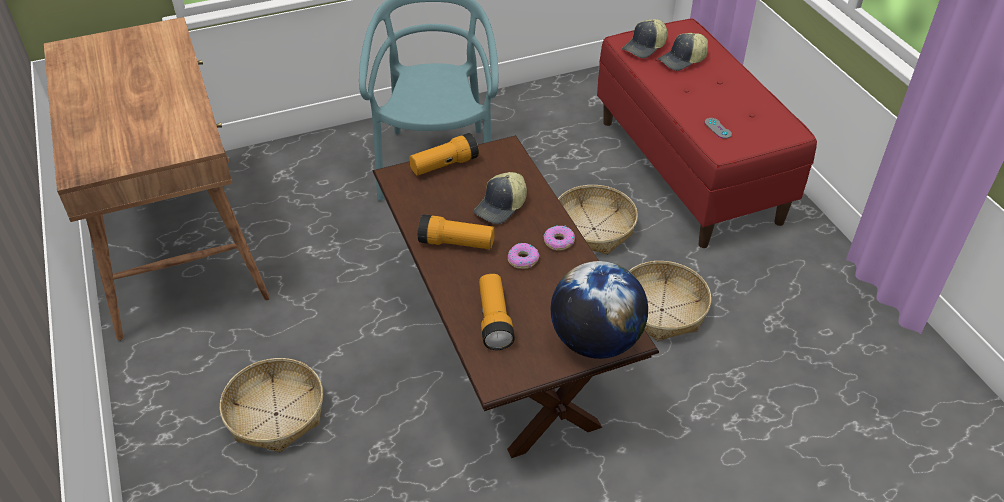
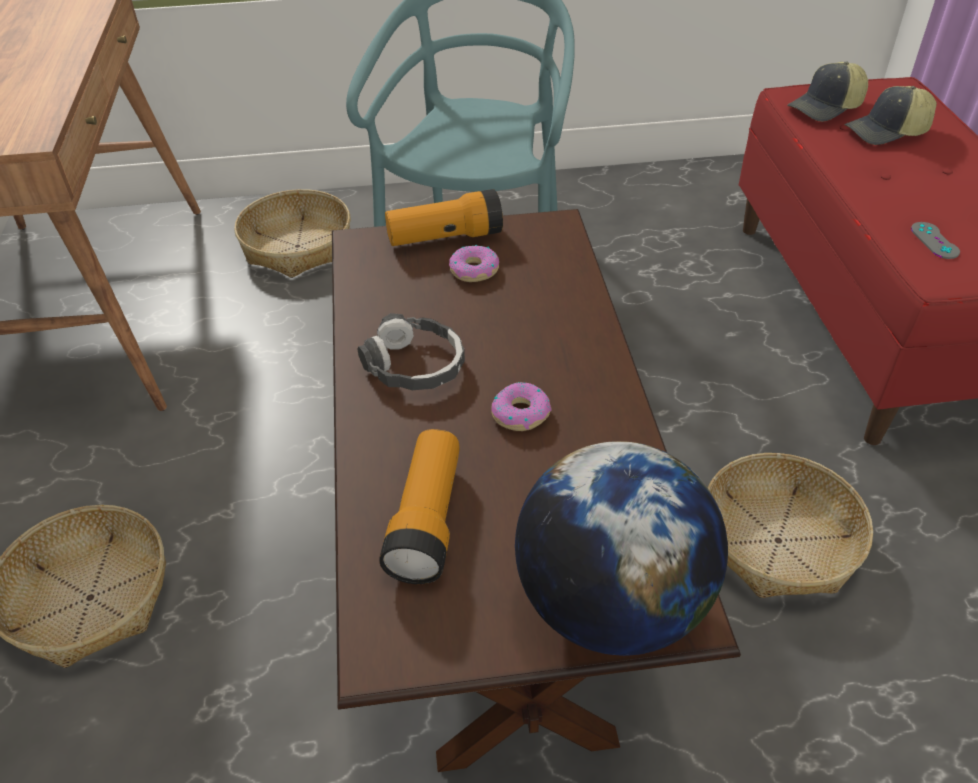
camera: 15 degrees right, 0 degrees up
(456, 243) = (414, 365): flashlight -> headphones
(501, 207) = (514, 316): cap -> none
(559, 241) = (596, 391): donut -> donut (474, 270)
(593, 229) = (690, 383): basket -> basket (297, 246)

